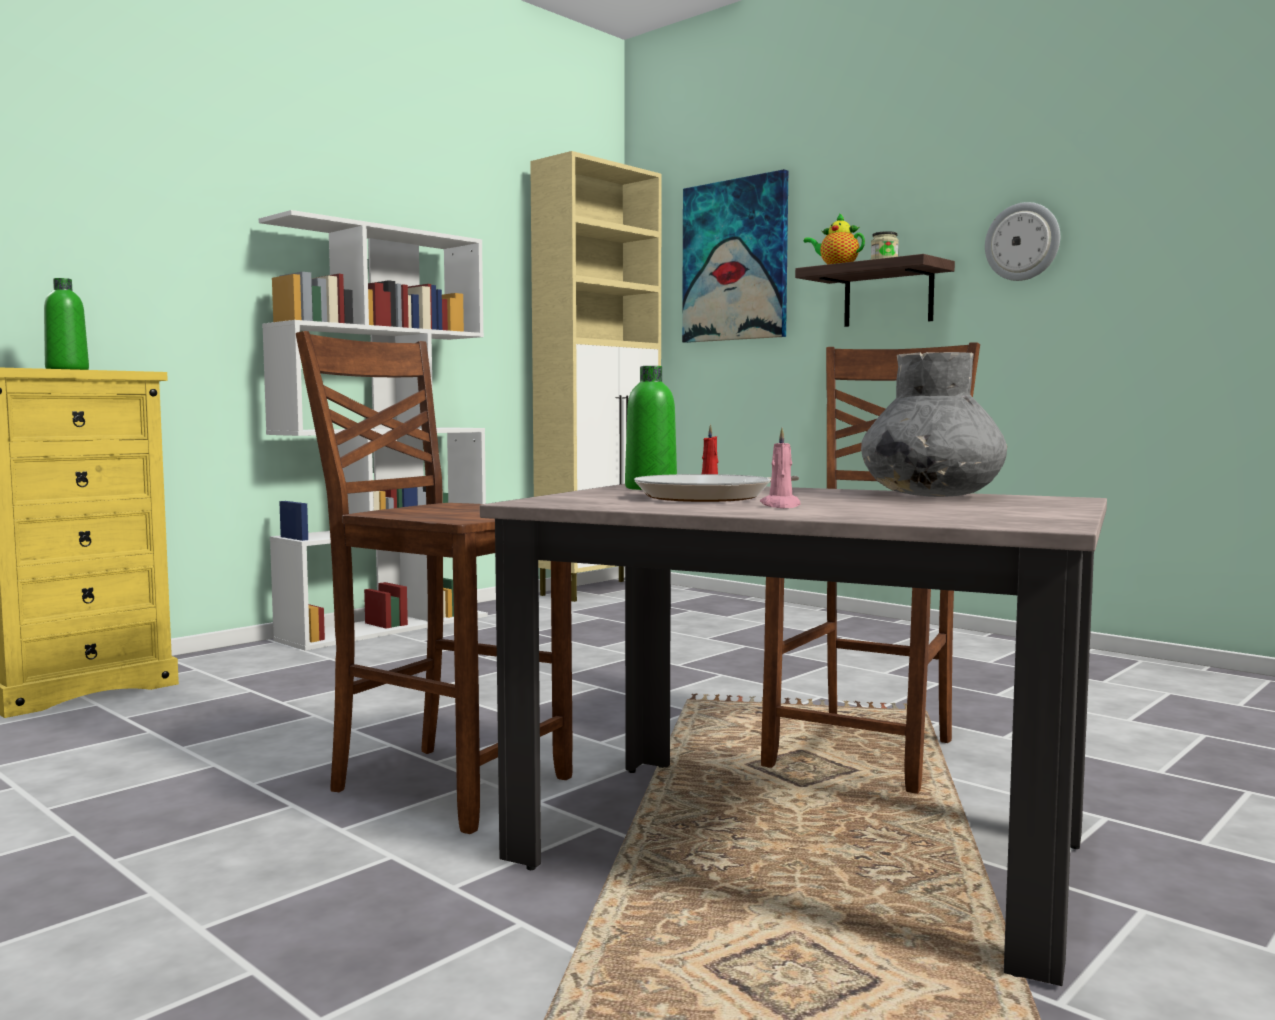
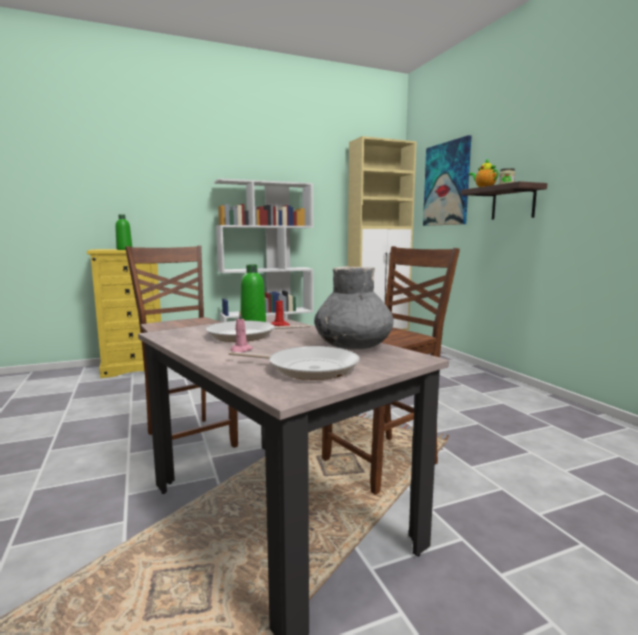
camera: 25 degrees right, 5 degrees up
(966, 511) = (308, 368): none -> frying pan
(1022, 242) = (584, 171): wall clock -> none

